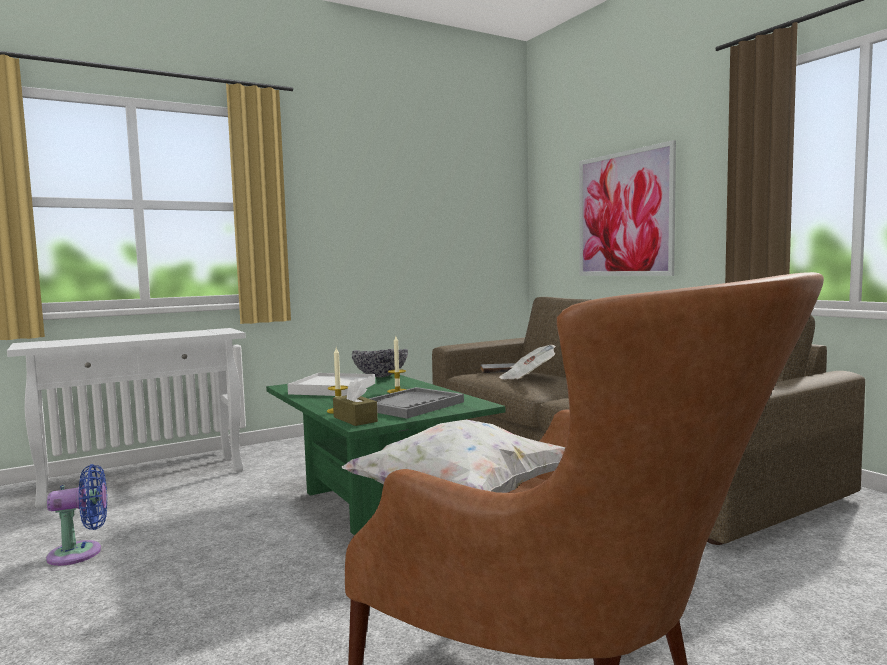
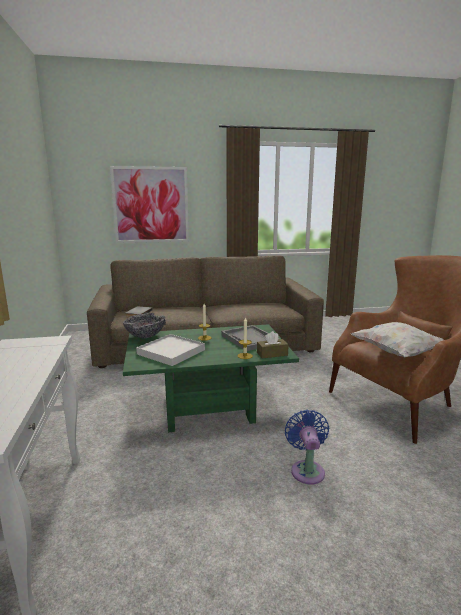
camera: 70 degrees left, 10 degrees up
(81, 553) = (207, 555): blue fan -> blue fan (307, 469)
(527, 377) = (172, 312): newspaper -> none

